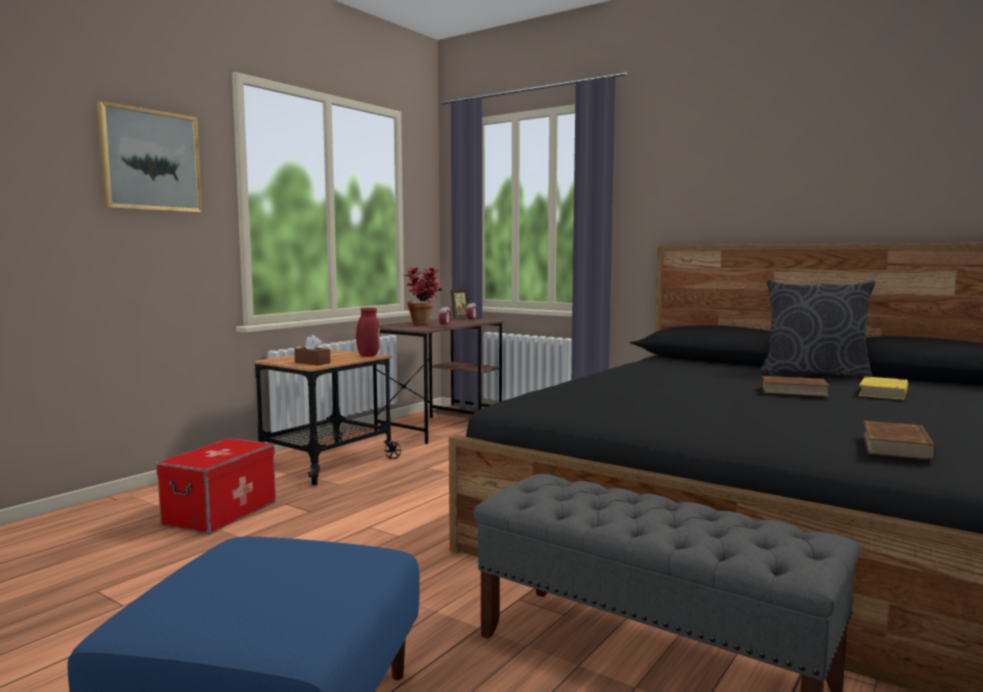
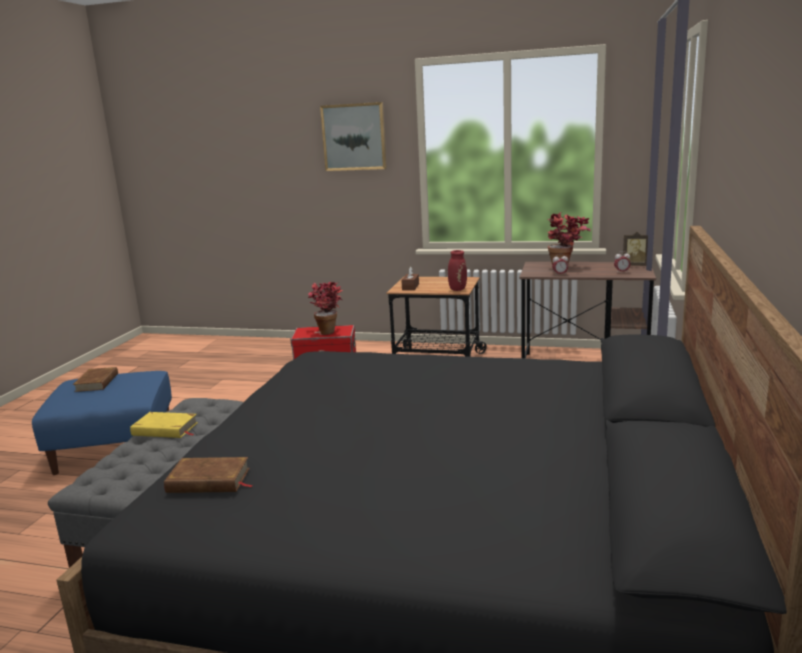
camera: 70 degrees right, 10 degrees up
(225, 449) = (329, 331): none -> potted plant
(793, 391) = (432, 435): brown book -> brown book (97, 382)
(814, 374) = (594, 445): grey pillow -> none
(884, 393) = (485, 484): yellow book -> yellow book (165, 429)

